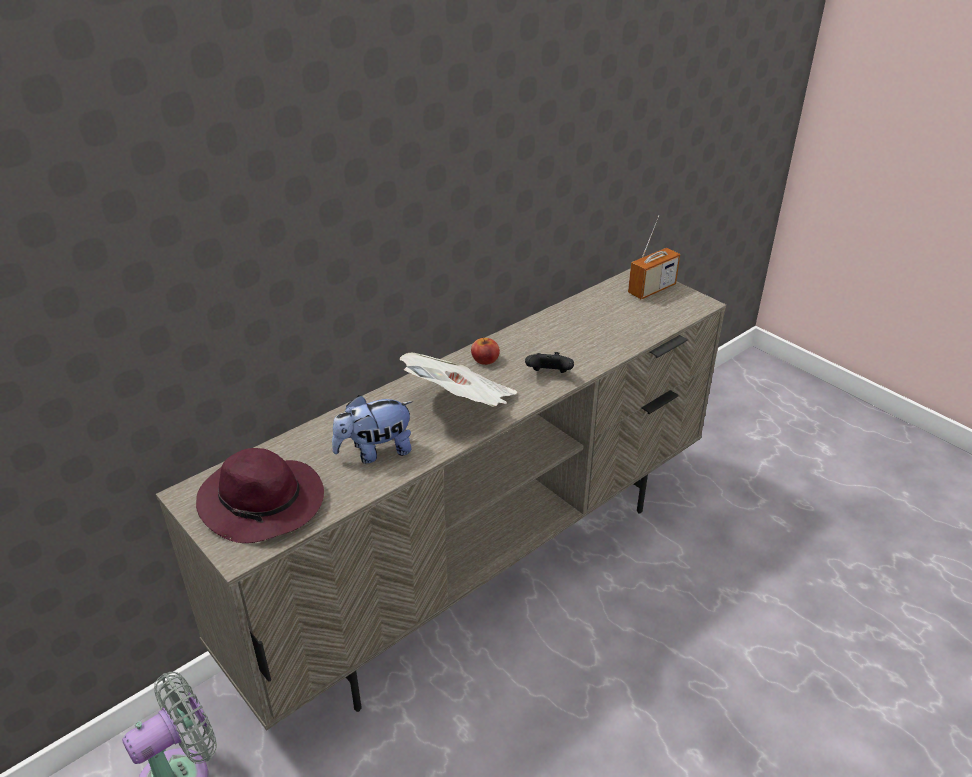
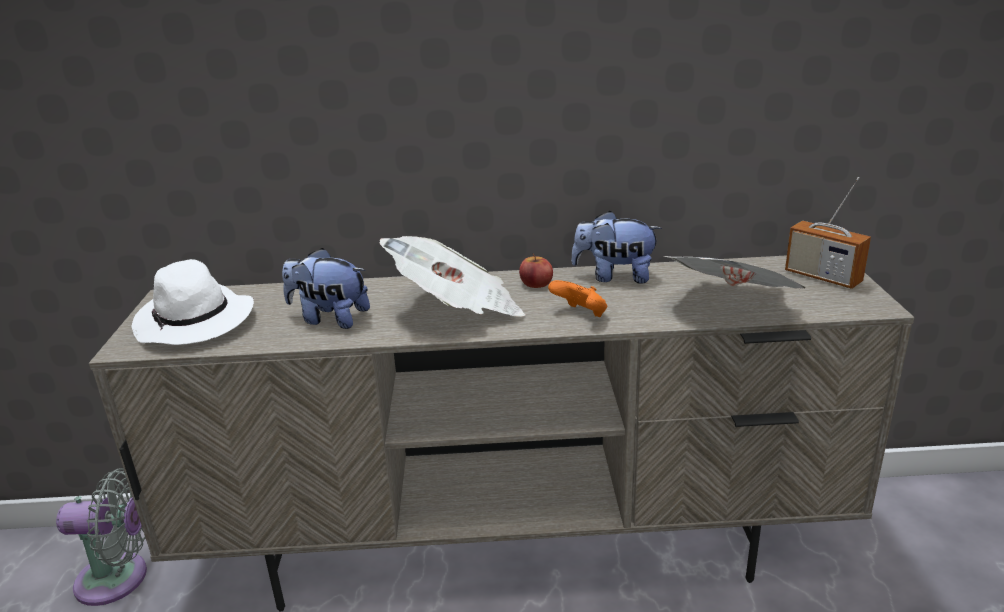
camera: 40 degrees right, 10 degrees down
(264, 504) = (196, 322): purple hat -> white hat
(530, 334) = (614, 276): none -> plush toy
(549, 375) = (580, 315): black game controller -> orange game controller
(630, 333) = (734, 307): none -> newspaper
(652, 289) = (822, 277): radio -> radio turned 45 degrees clockwise

